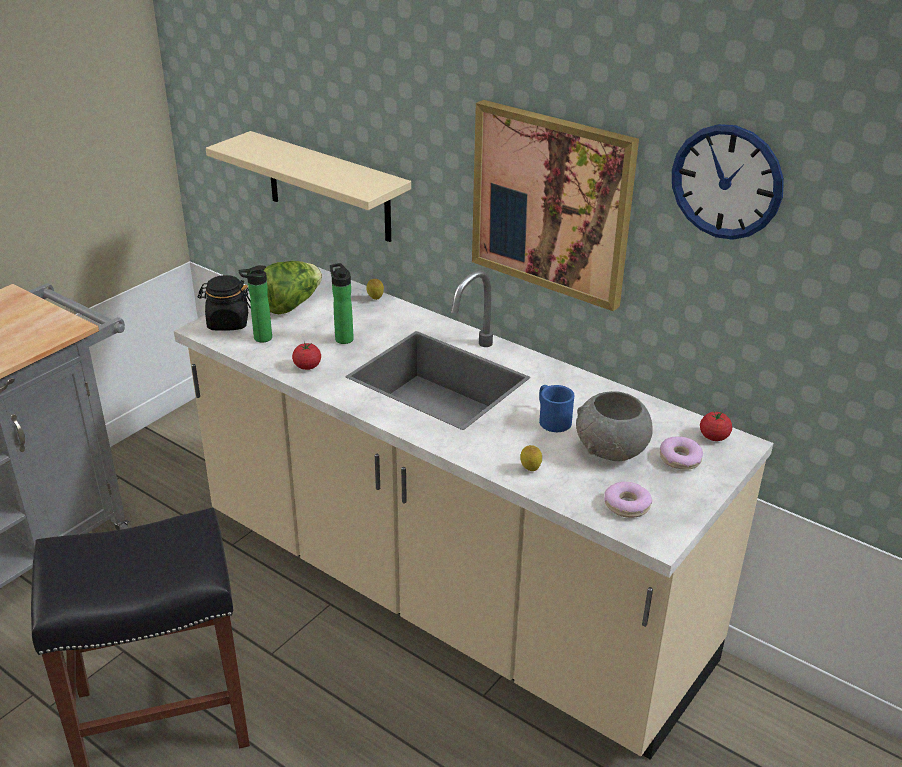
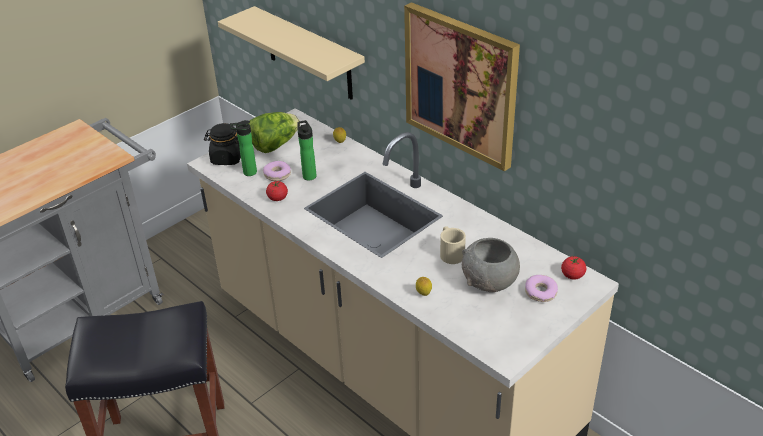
camera: 10 degrees right, 5 degrees up
(551, 418) = (450, 252): blue mug -> beige mug
(627, 505) = (489, 328): donut -> donut (277, 175)
(726, 182) = (582, 84): wall clock -> none

